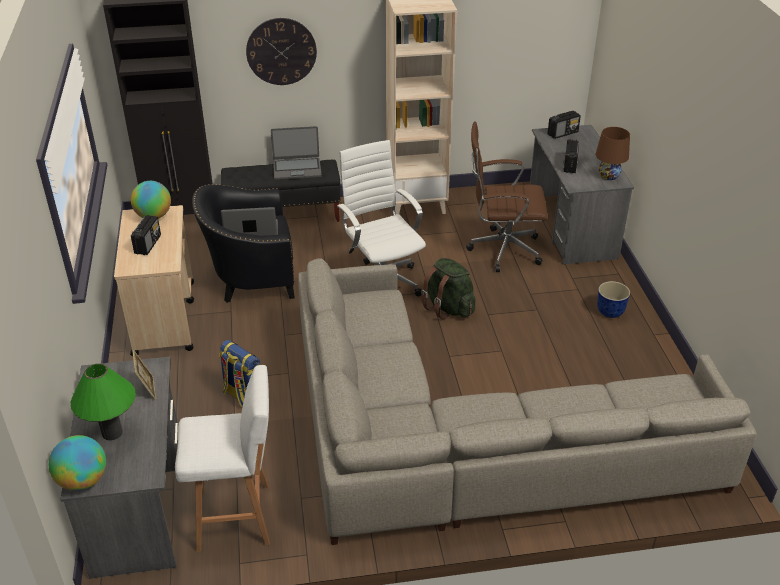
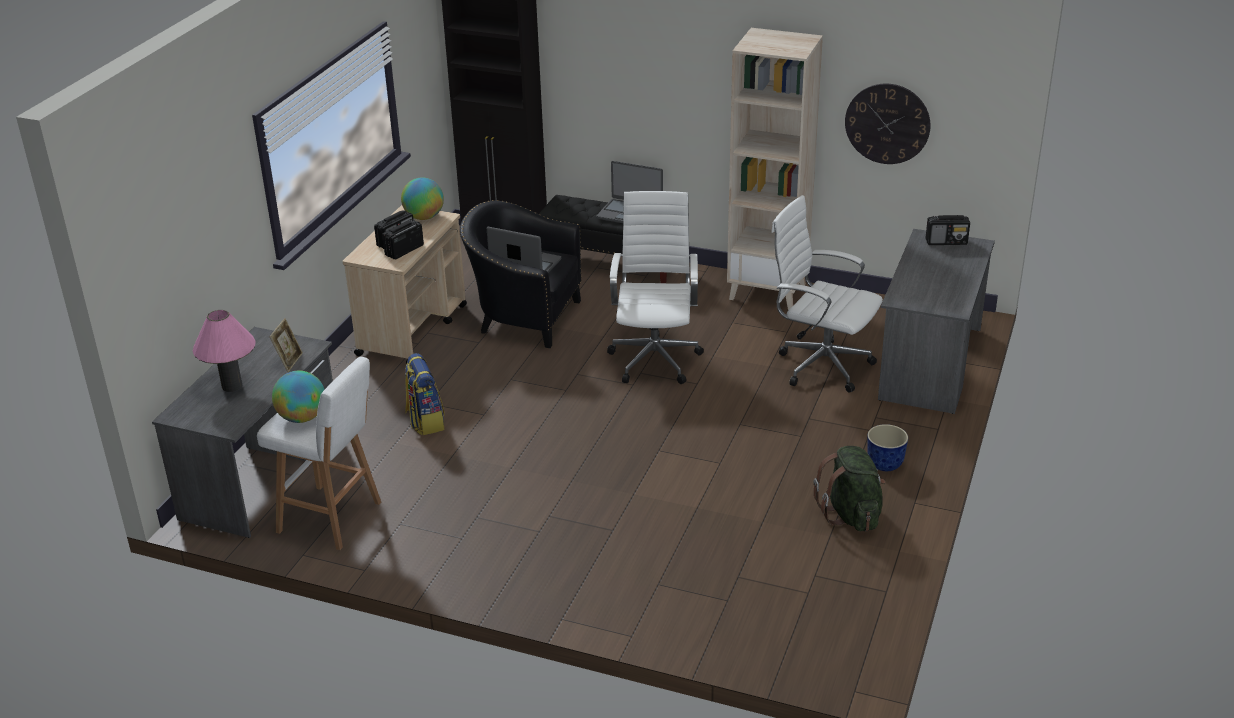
camera: 30 degrees right, 5 degrees down
(83, 480) = (179, 414): globe -> globe (302, 417)
(112, 433) = (232, 386): green table lamp -> pink table lamp
(281, 51) = (631, 74): wall clock -> wall clock (887, 123)
(448, 308) = (702, 405): green backpack -> green backpack (851, 515)
(466, 443) = (599, 533): grey sofa -> none
(501, 250) = (820, 365): brown office chair -> white office chair
(570, 165) = (915, 277): radio -> radio (404, 250)
(608, 175) = (950, 300): brown table lamp -> none

